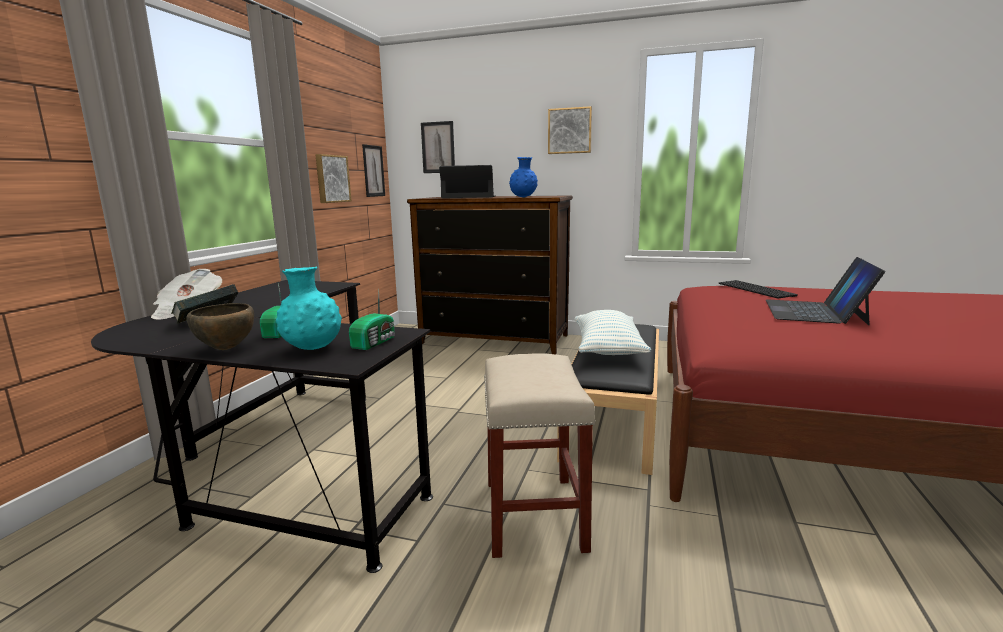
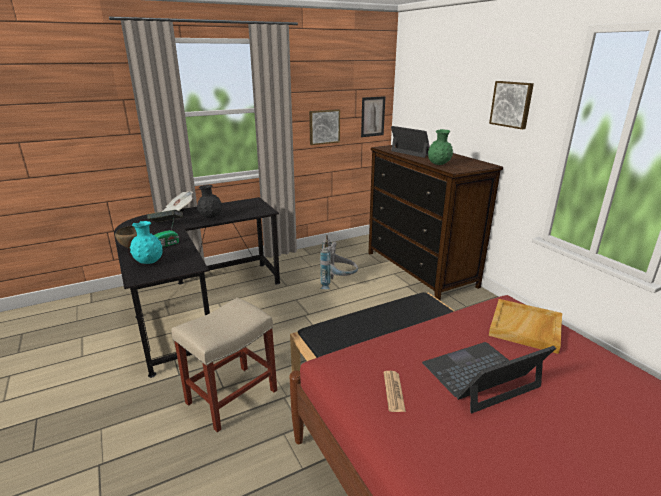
camera: 45 degrees right, 10 degrees up
(270, 302) = (211, 217): none -> black vase
(375, 342) = (171, 269): radio -> none
(438, 147) = (421, 102): picture -> none
(439, 375) = (337, 284): none -> grey backpack
(523, 197) = (439, 164): blue vase -> green vase
(607, 349) = (369, 320): pillow -> none
(757, 289) = (526, 328): keyboard -> beige tray
(812, 336) = (393, 391): none -> newspaper

